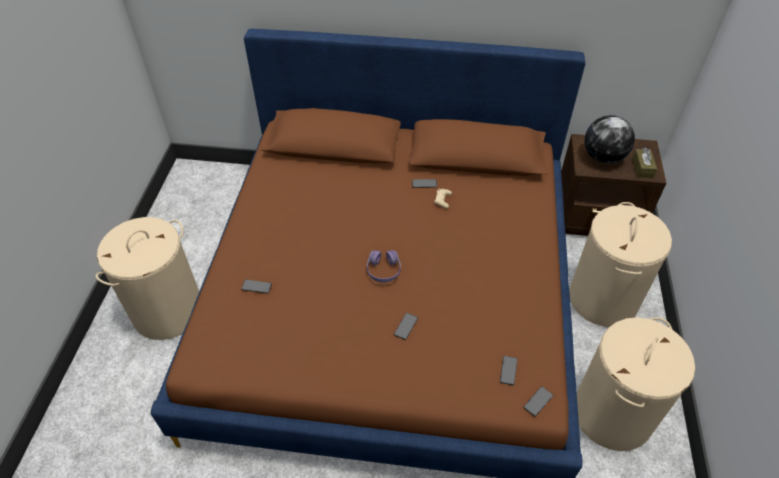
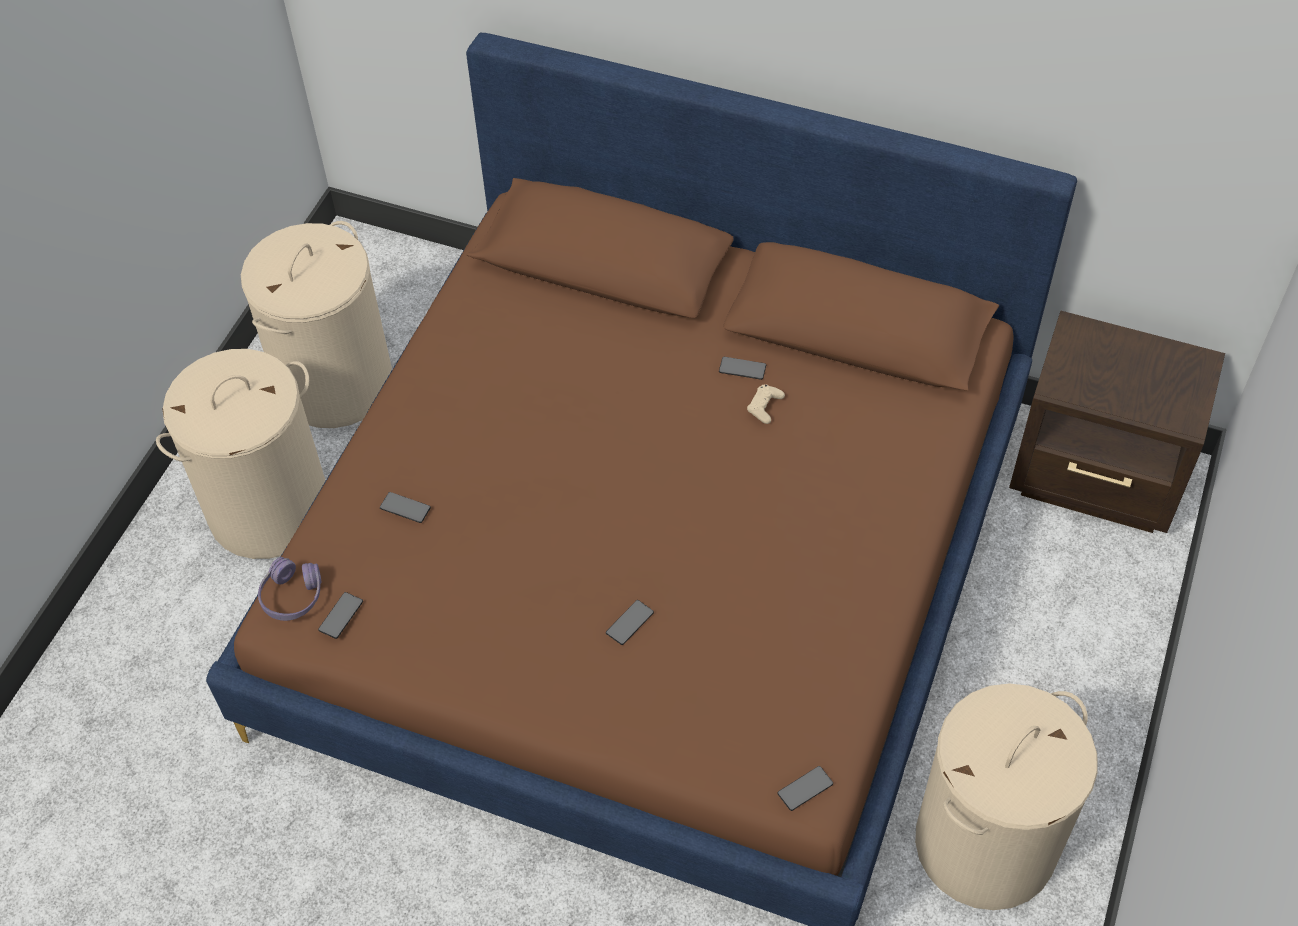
camera: 15 degrees right, 5 degrees up
(383, 270) = (621, 519): purple headphones -> purple headphones (292, 596)
(508, 370) = (774, 729): phone -> phone (341, 616)
(602, 299) = (1048, 636): beige laundry basket -> beige laundry basket (335, 383)
(603, 157) = (1103, 370): globe -> none
(642, 168) = (1169, 406): brown tissue box -> none

